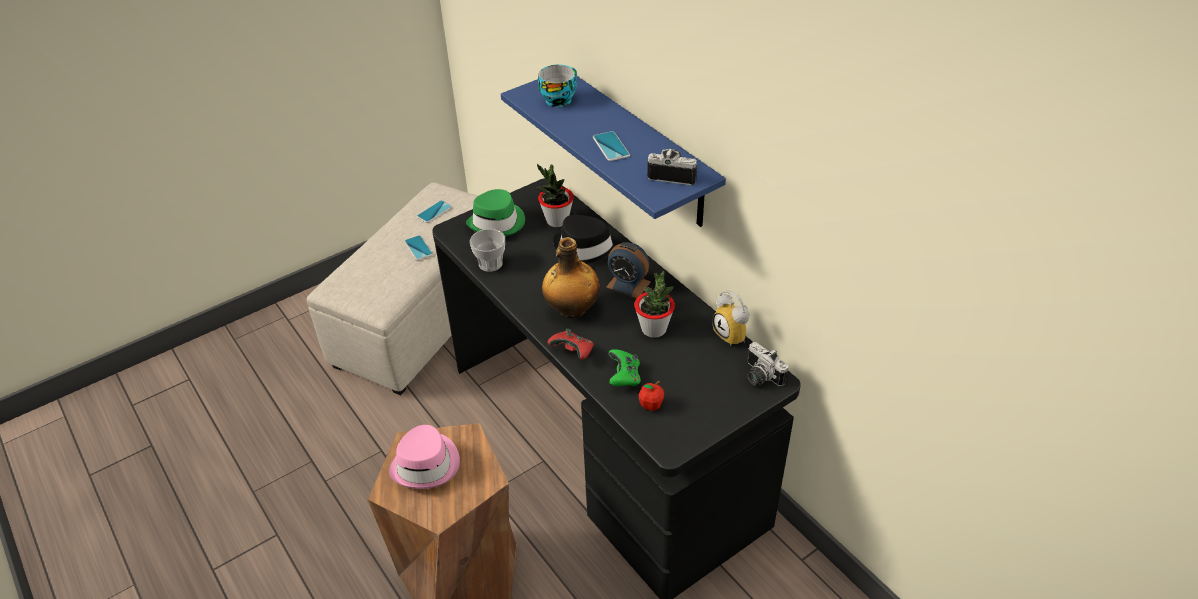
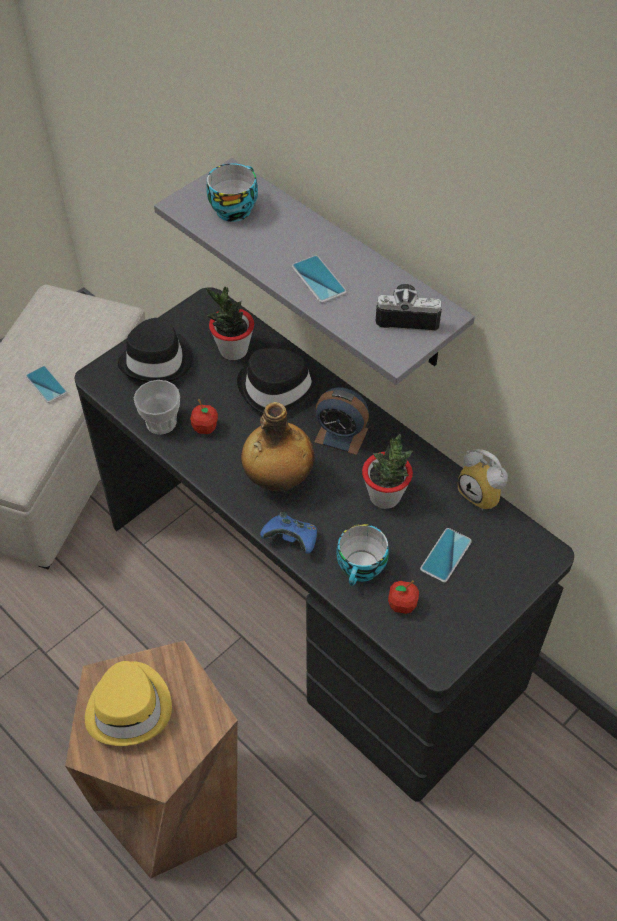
camera: 10 degrees left, 10 degrees up
(427, 464) = (130, 707): pink hat -> yellow hat
(434, 212) = (56, 330): phone -> phone (446, 555)
(498, 223) = (158, 360): green hat -> black hat
(523, 270) = (205, 428): none -> apple
(573, 352) = (292, 540): red game controller -> blue game controller
(624, 377) = (362, 569): green game controller -> cup
(639, 149) = (344, 266): blue shelf -> grey shelf
(759, 377) = (524, 549): camera -> none

